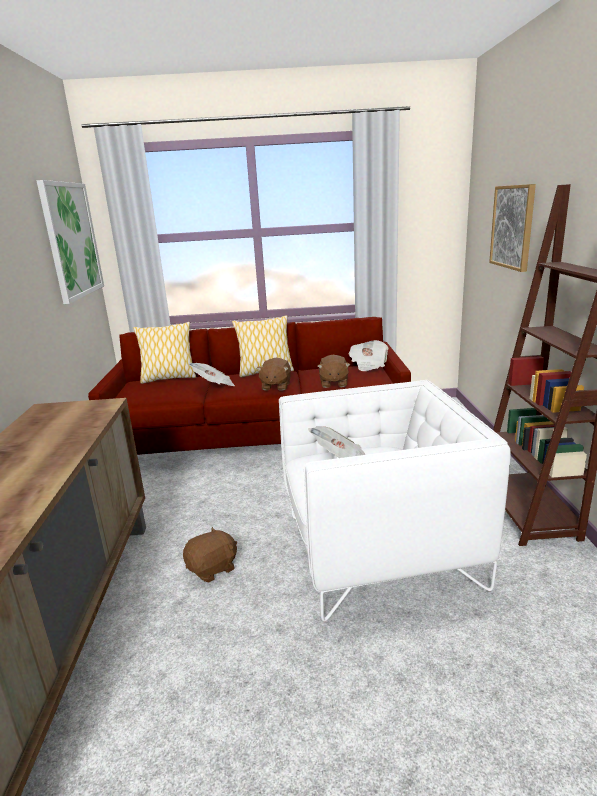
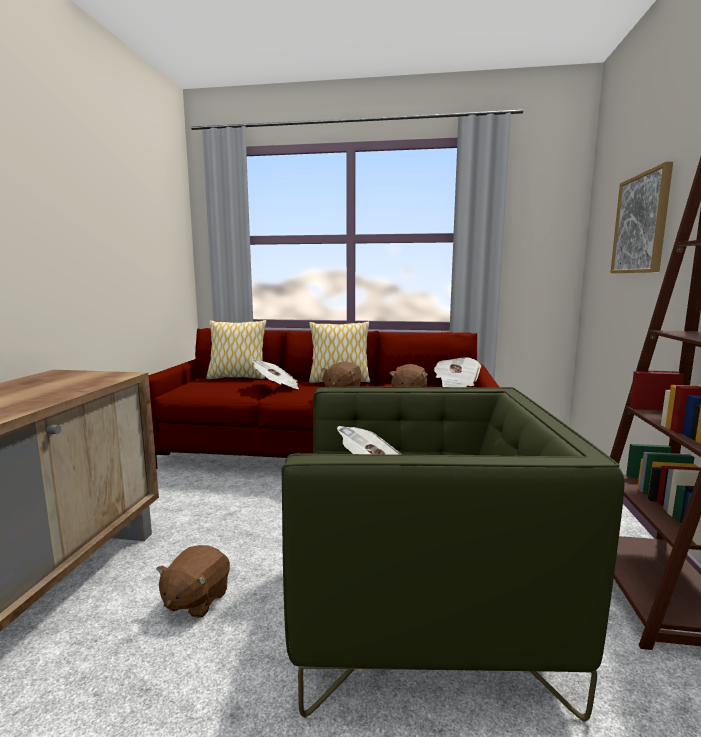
camera: 10 degrees right, 10 degrees down
(72, 240) = (160, 228): picture -> none
(213, 569) = (195, 600): brown plush toy -> brown plush toy turned 135 degrees clockwise
(379, 551) = (422, 617): white armchair -> green armchair

